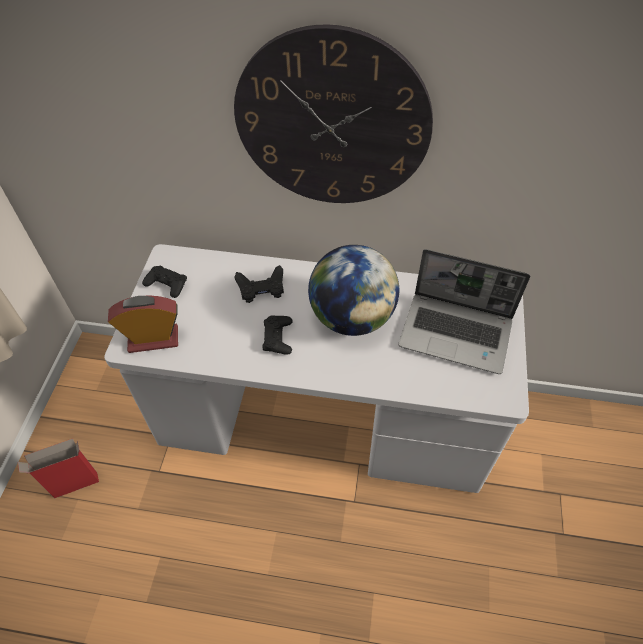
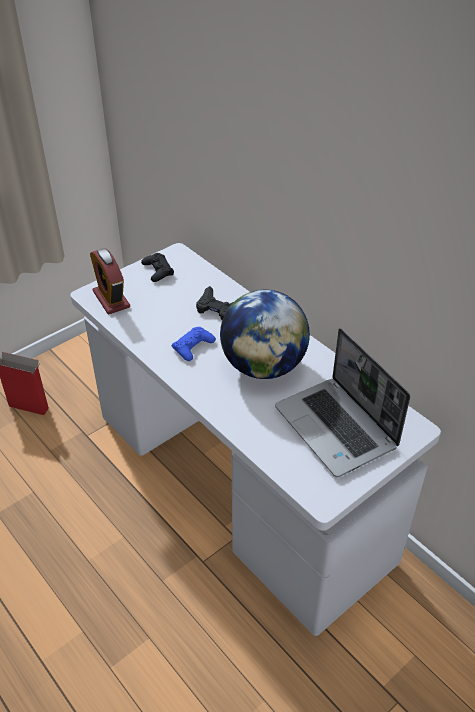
camera: 40 degrees right, 10 degrees down
(153, 339) = (111, 299): alarm clock -> alarm clock turned 150 degrees counterclockwise
(278, 337) = (193, 347): black game controller -> blue game controller
(332, 123) = (307, 177): wall clock -> none

